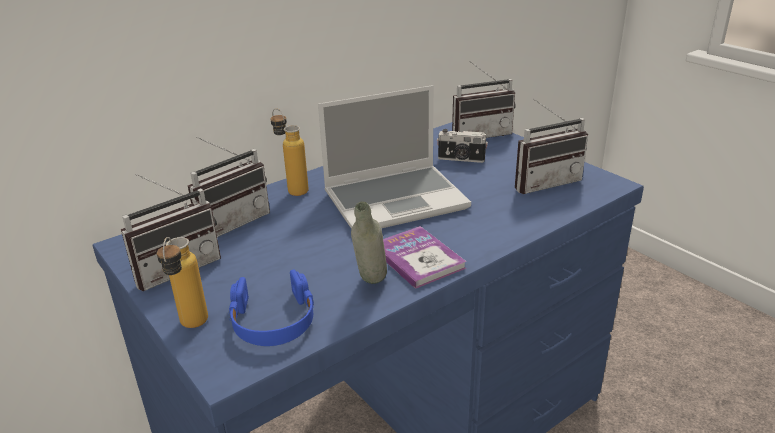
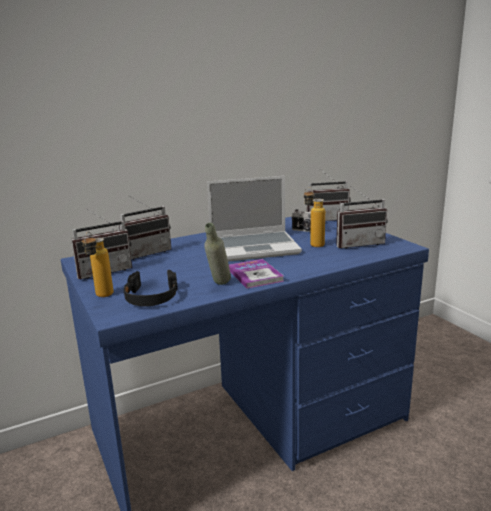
camera: 10 degrees right, 10 degrees down
(273, 320) = (151, 297): blue headphones -> black headphones
(292, 189) = (191, 240): bottle -> bottle (313, 244)

